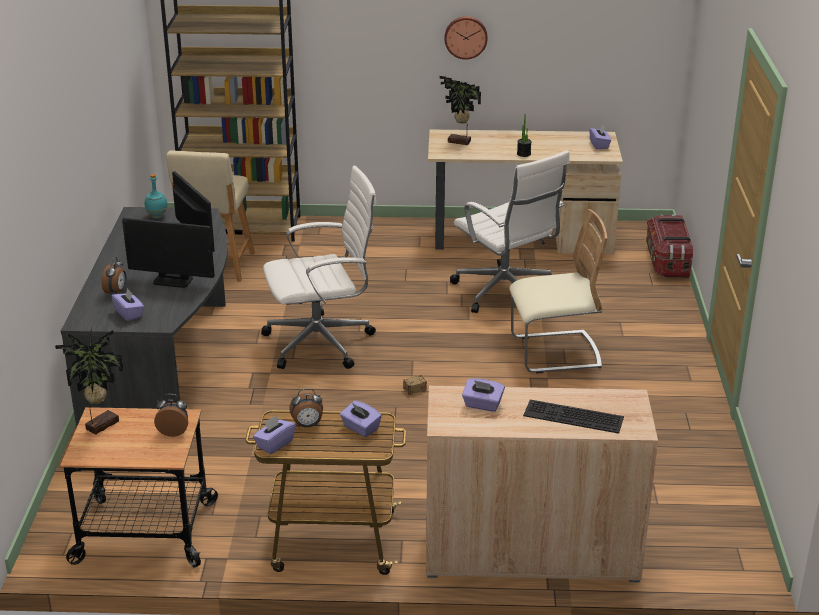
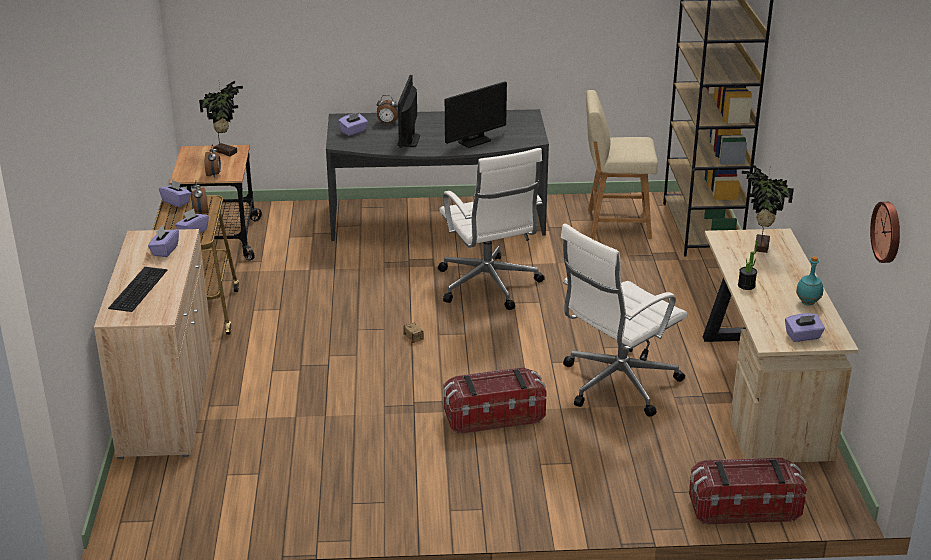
camera: 85 degrees right, 0 degrees up
(157, 216) = (524, 122): turquoise bottle -> turquoise bottle (808, 302)
(465, 37) = (822, 142): wall clock -> wall clock (888, 232)
(555, 353) = (493, 416): beige chair -> storage box

